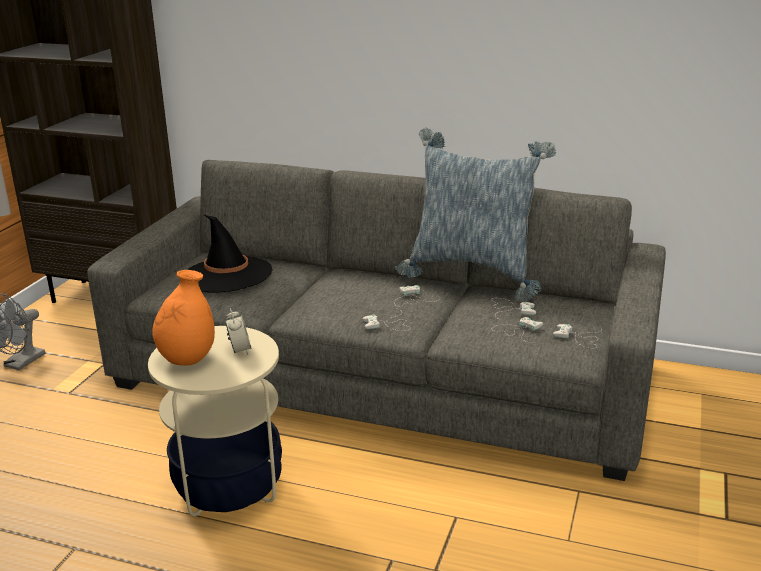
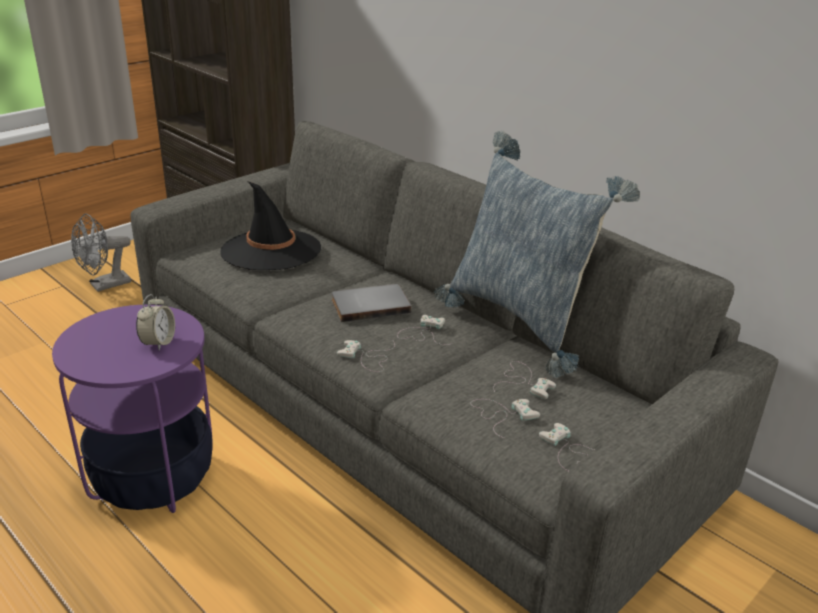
camera: 25 degrees right, 5 degrees up
(187, 359) = (102, 337): orange vase -> none
(228, 487) = (153, 479): beige side table -> purple side table
(350, 291) = (370, 304): none -> grey book

